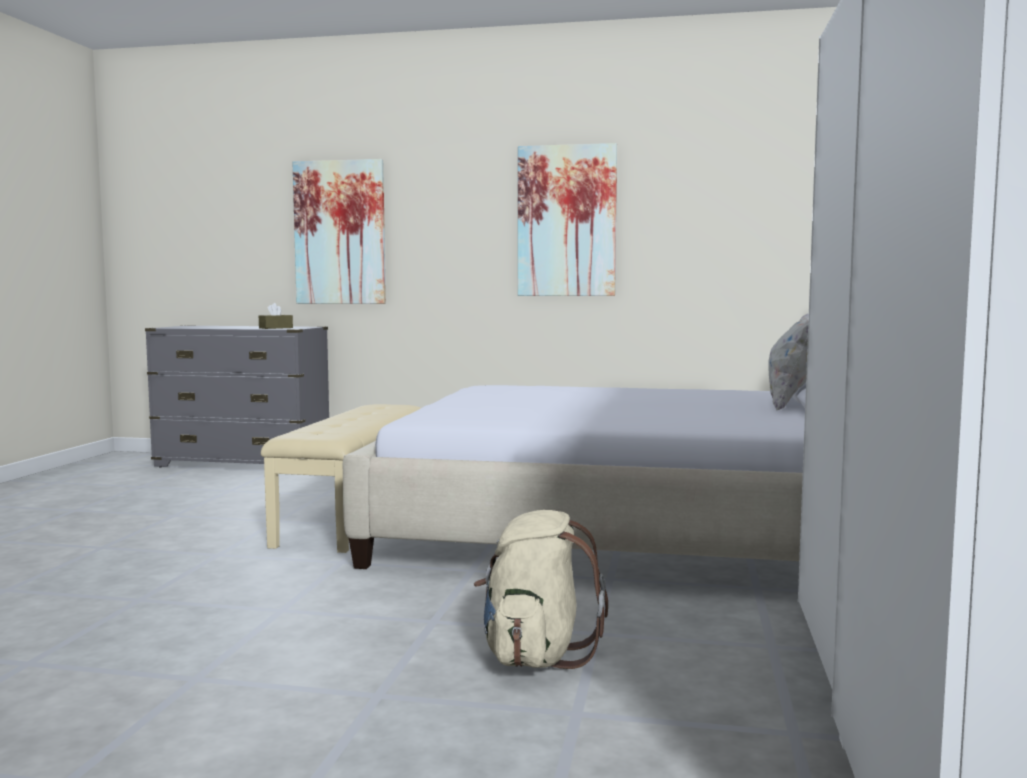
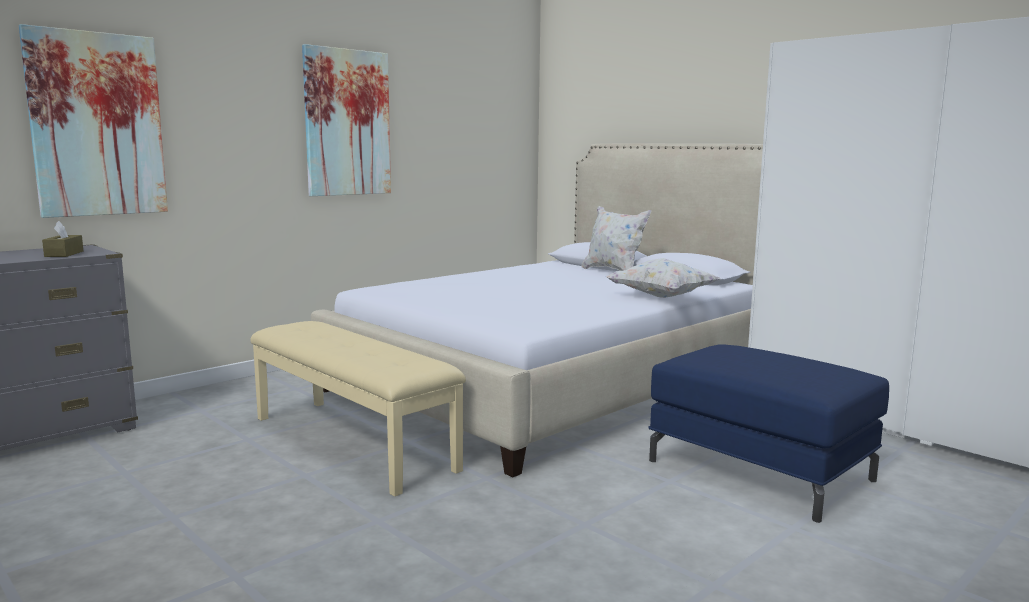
camera: 55 degrees left, 5 degrees up
(535, 655) = (760, 470): beige backpack -> blue ottoman
(685, 425) = (660, 297): none -> white pillow

